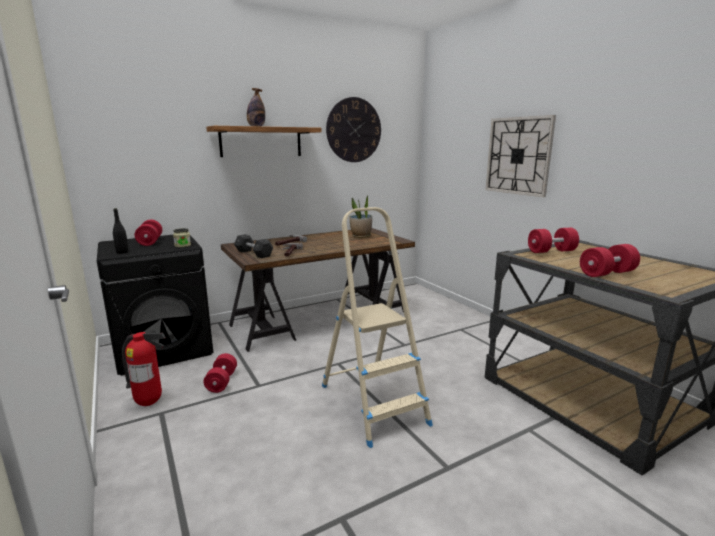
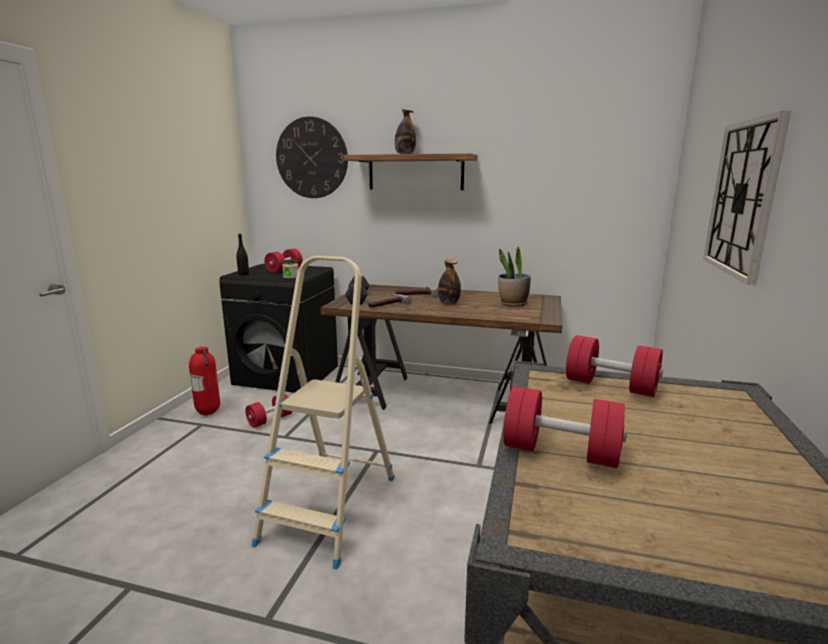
camera: 45 degrees right, 0 degrees up
(325, 243) = (448, 303): none -> bottle
(354, 130) = (546, 155): wall clock -> wall clock (312, 158)

